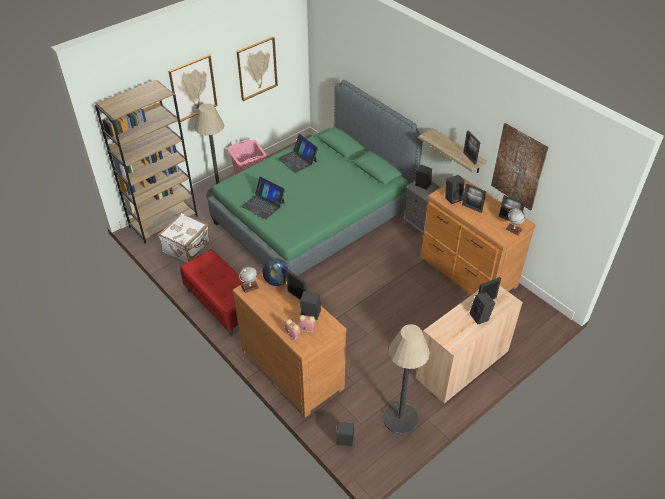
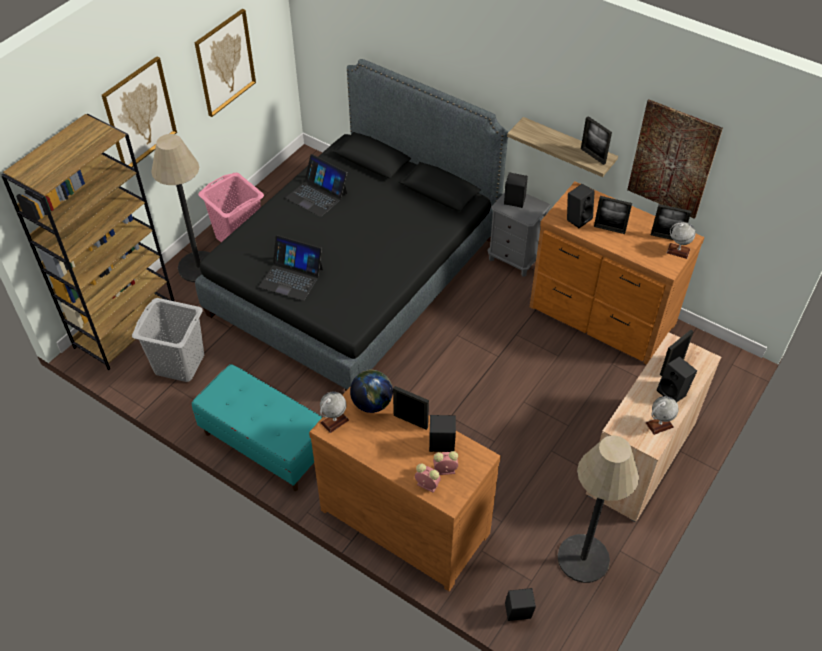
camera: 15 degrees left, 5 degrees up
(187, 248) = (179, 363): white suitcase -> grey laundry basket
(222, 305) = (265, 444): red bench -> turquoise bench
(314, 216) = (355, 275): green bed -> black bed
(463, 335) = (659, 425): none -> globe

